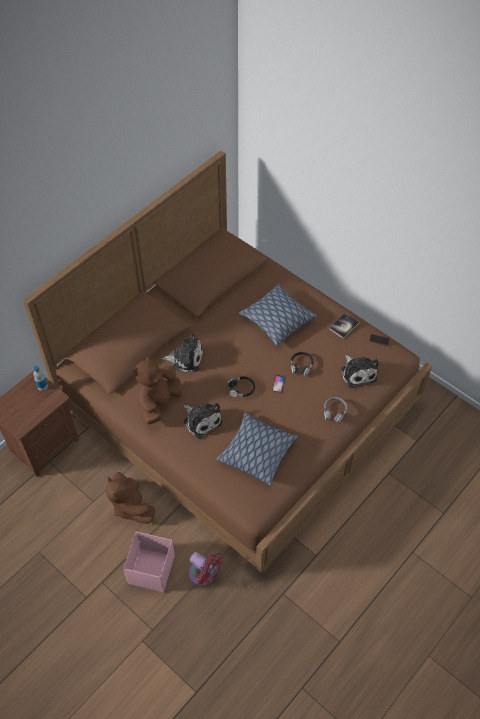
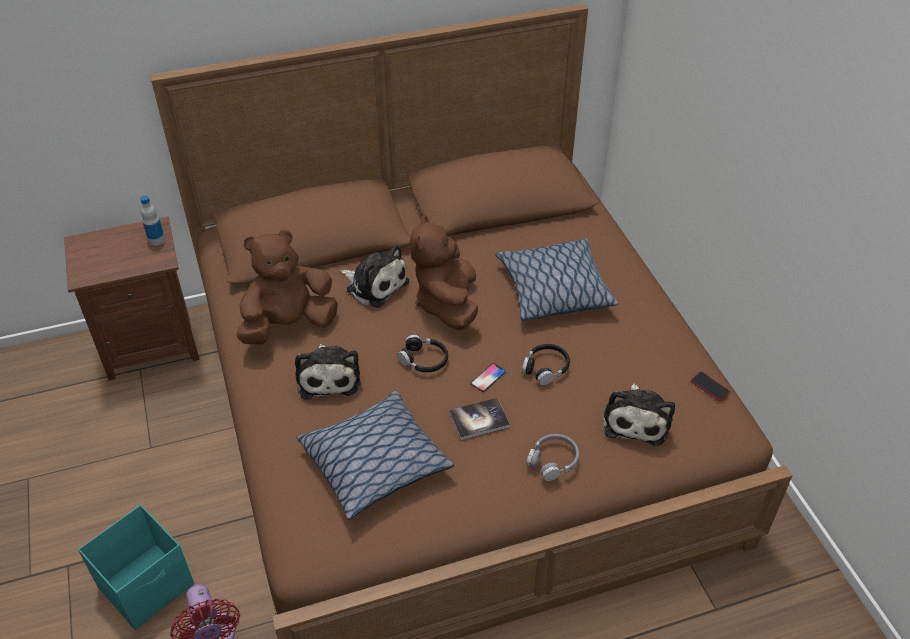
camera: 30 degrees right, 10 degrees down
(131, 506) = (193, 480): brown plush toy -> brown plush toy (447, 304)
(152, 569) = (148, 585): pink storage box -> turquoise storage box
(344, 326) = (660, 342): book -> book (479, 420)

